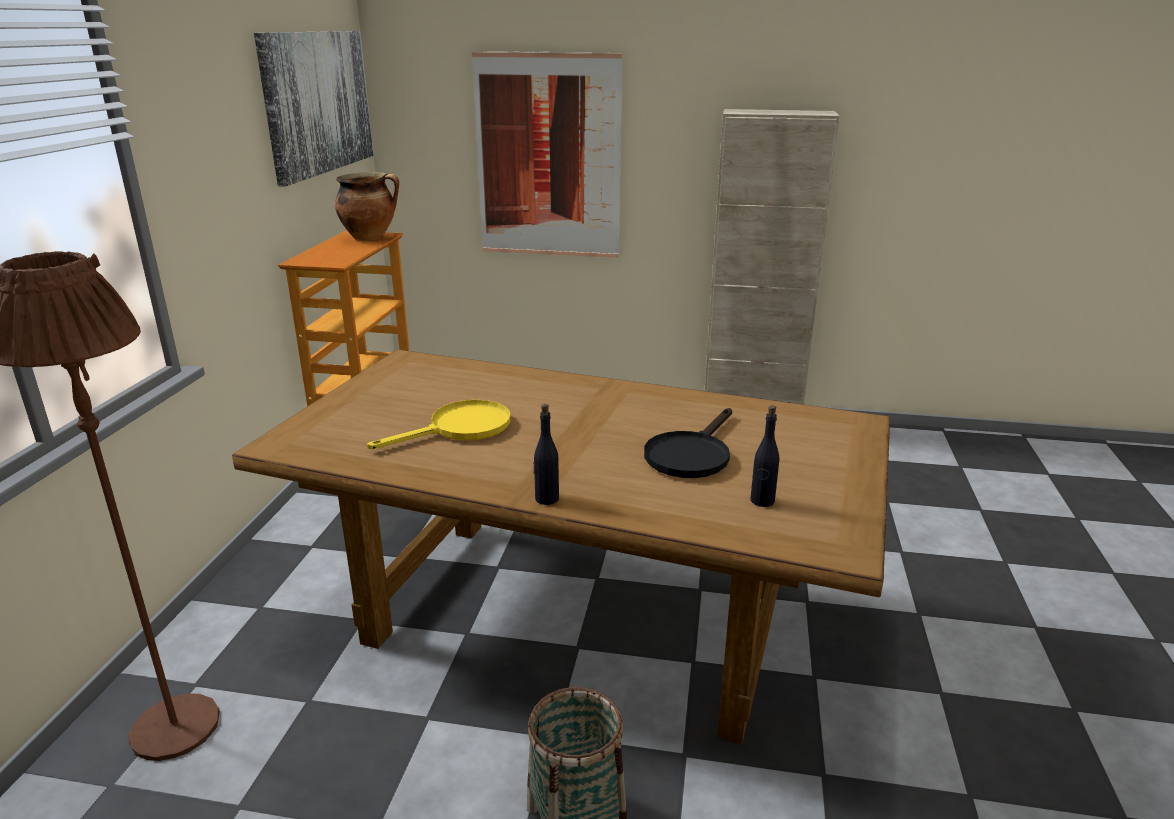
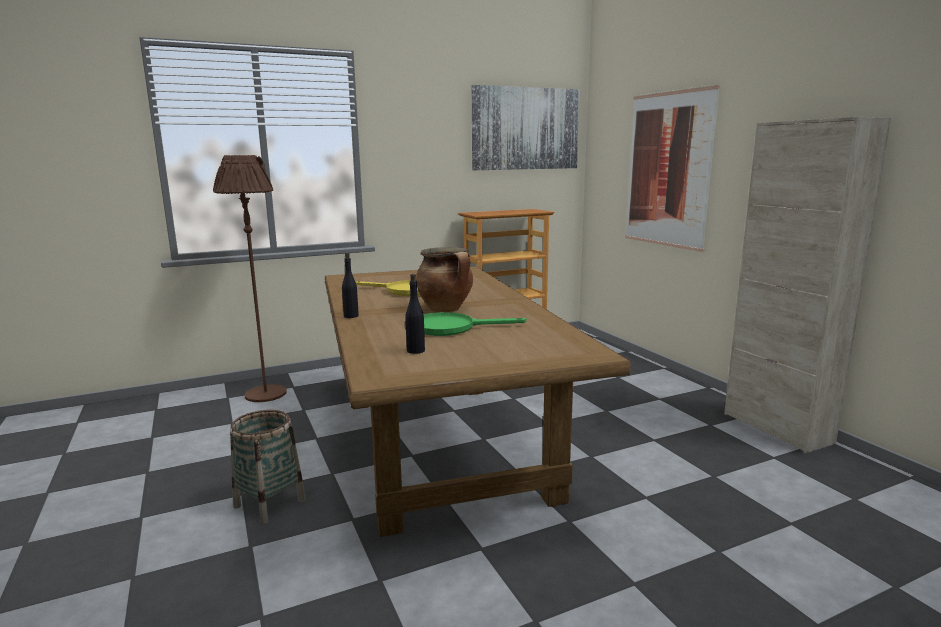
camera: 55 degrees right, 10 degrees down
(370, 237) = (532, 211): cooking pot -> cooking pot (446, 309)
(691, 454) = (452, 328): black frying pan -> green frying pan

